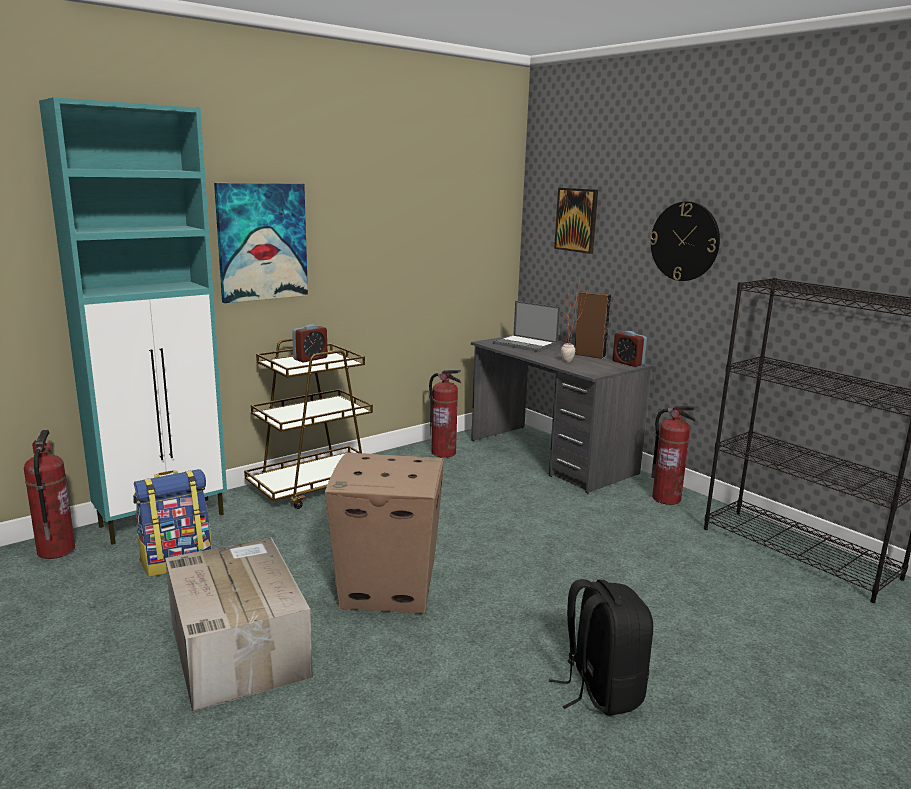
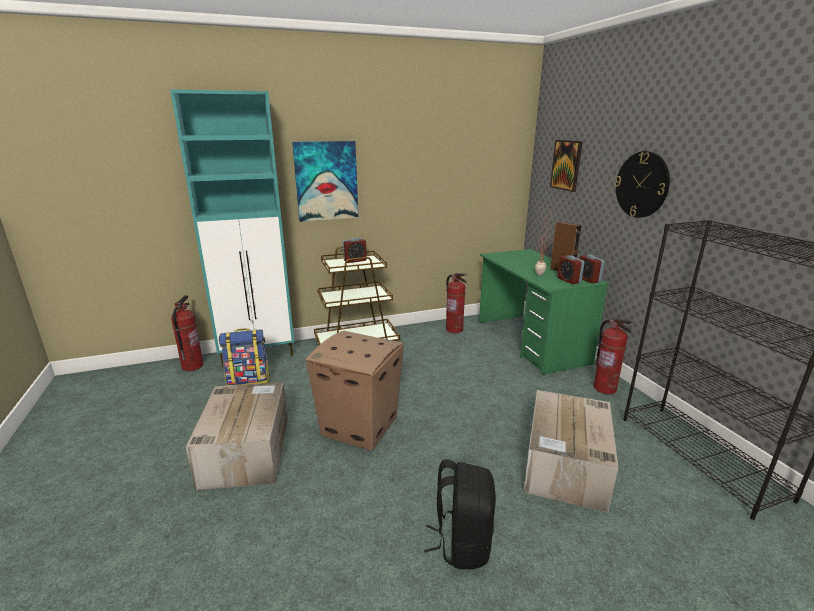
camera: 20 degrees right, 5 degrees up
(526, 344) = (519, 258): laptop -> none
(551, 457) = (530, 342): grey desk -> green desk
(606, 365) = (568, 280): none -> alarm clock
(669, 587) = (565, 466): none -> cardboard box

